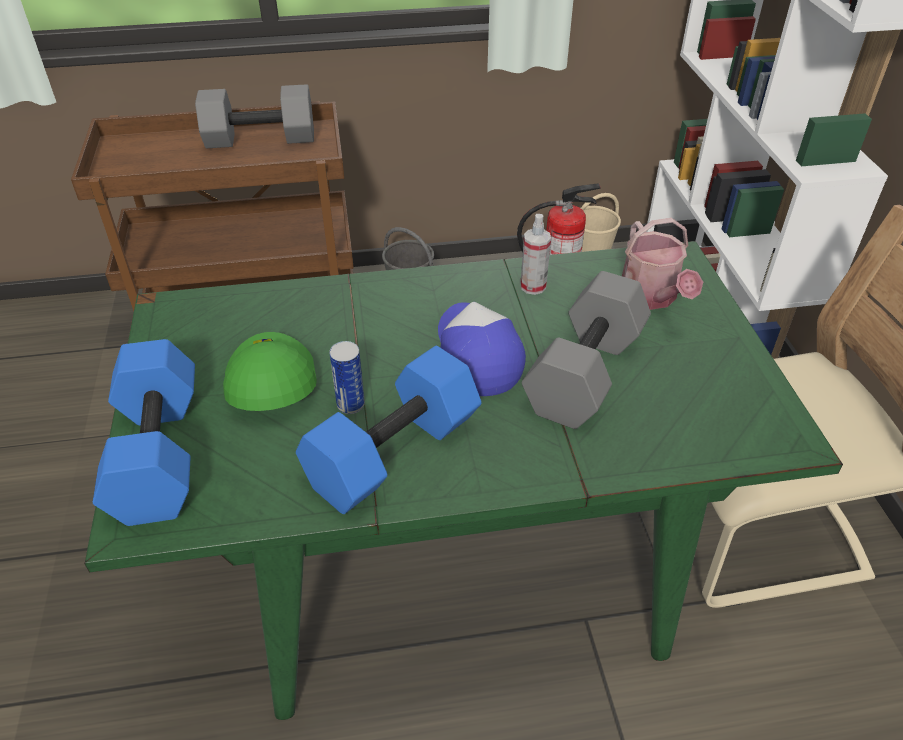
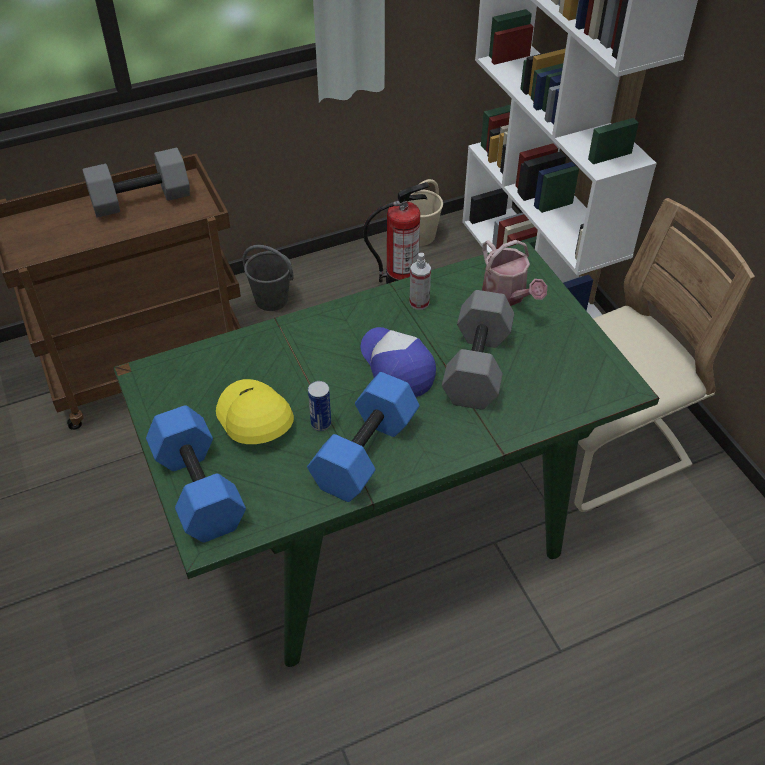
camera: 15 degrees left, 5 degrees up
(269, 382) = (253, 419): green cap -> yellow cap

